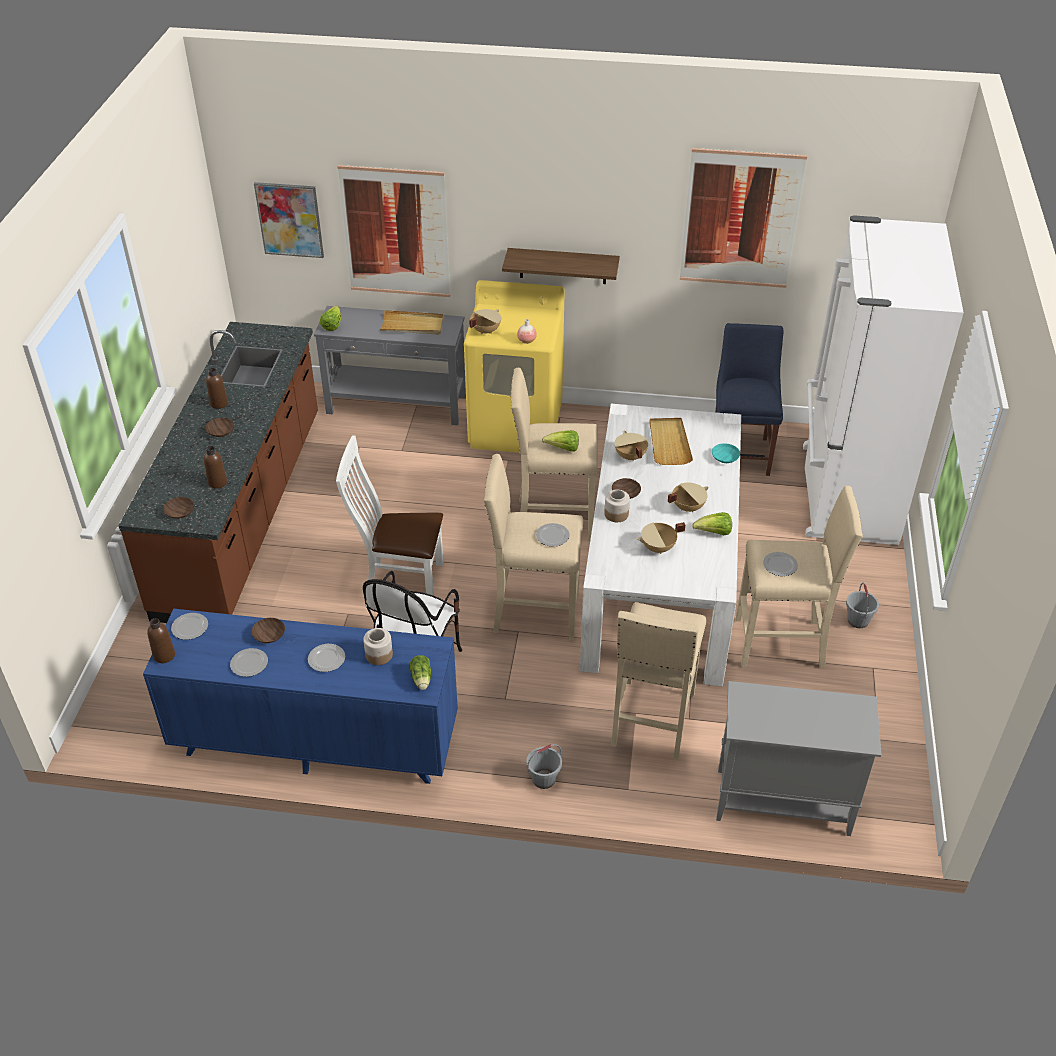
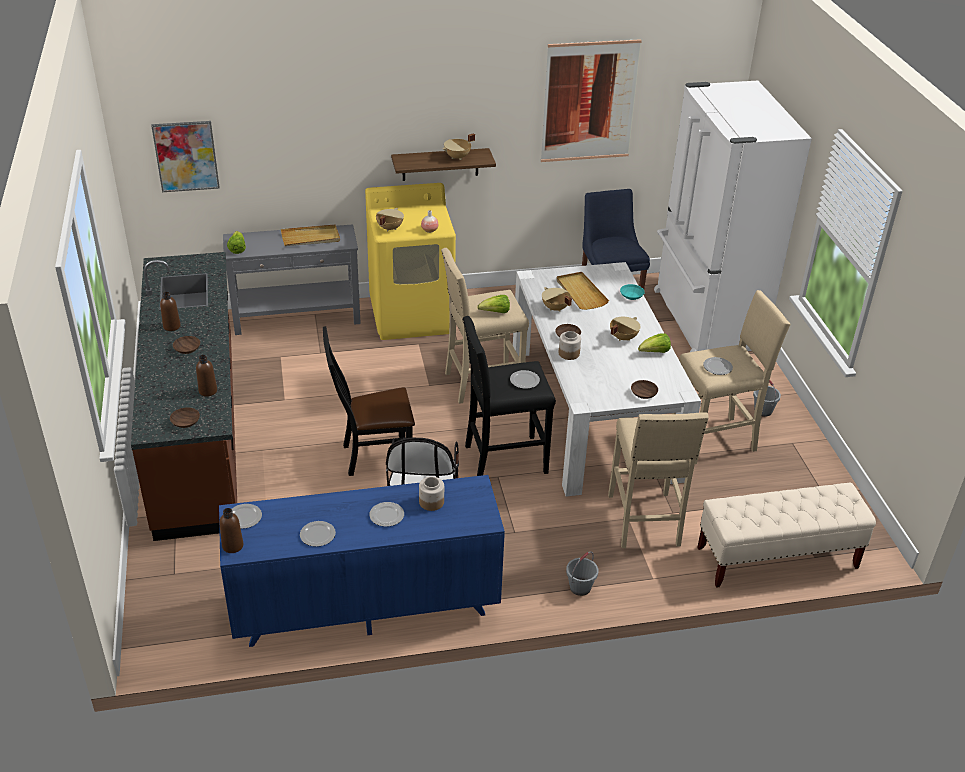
camera: 20 degrees left, 5 degrees down
(268, 635) = (322, 507): brown bowl -> brown bowl (643, 394)
(396, 232) = (288, 154): picture -> none
(399, 579) = (372, 456): white chair -> black chair
(421, 680) = (480, 513): lettuce -> none
(534, 612) = (503, 459): beige stool -> black stool
(658, 548) = (617, 372): beige cooking pot -> beige cooking pot (457, 157)
(781, 802) = (776, 558): grey cabinet -> beige bench

